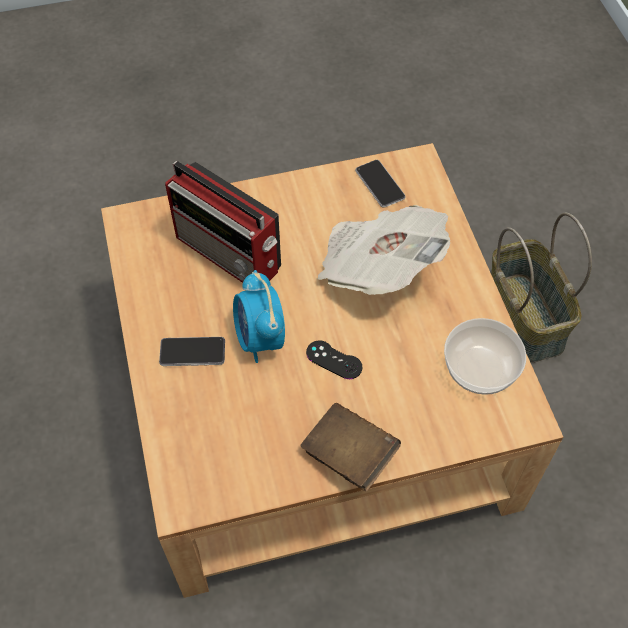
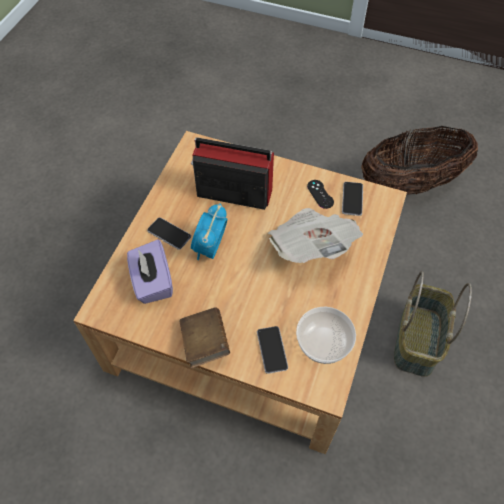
camera: 35 degrees right, 0 degrees up
(222, 424) = (152, 282): none -> purple tissue box
(230, 255) = (232, 192): radio -> radio turned 120 degrees clockwise
(334, 360) = (241, 284): black game controller -> black game controller (320, 194)
(383, 140) = (410, 184): none -> basket
(431, 412) = (272, 350): none -> phone

